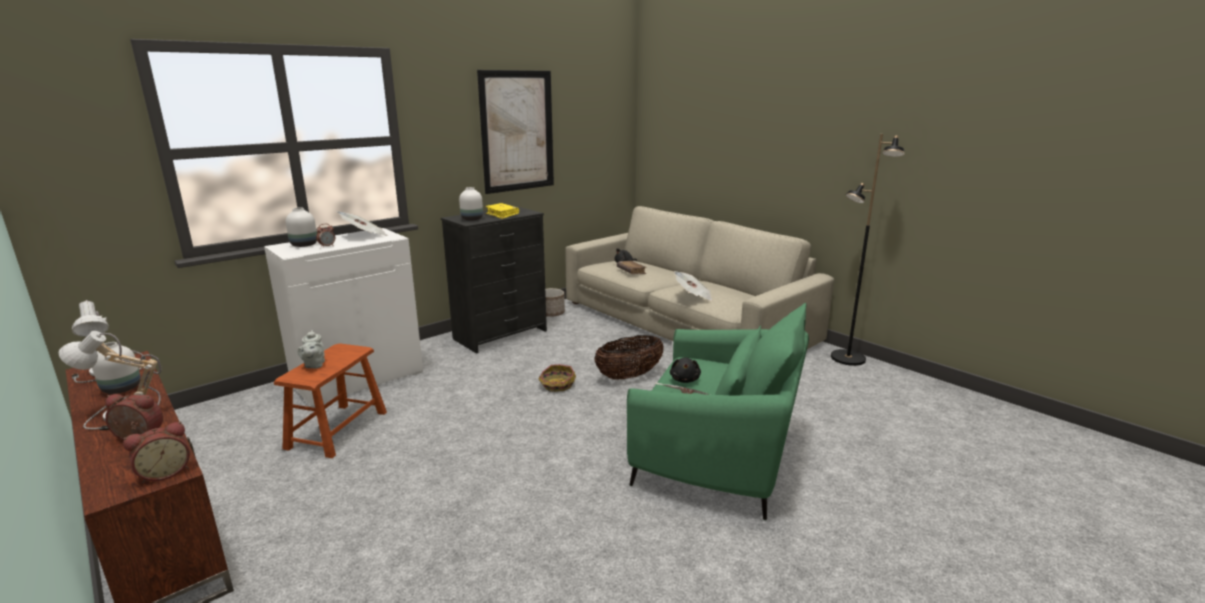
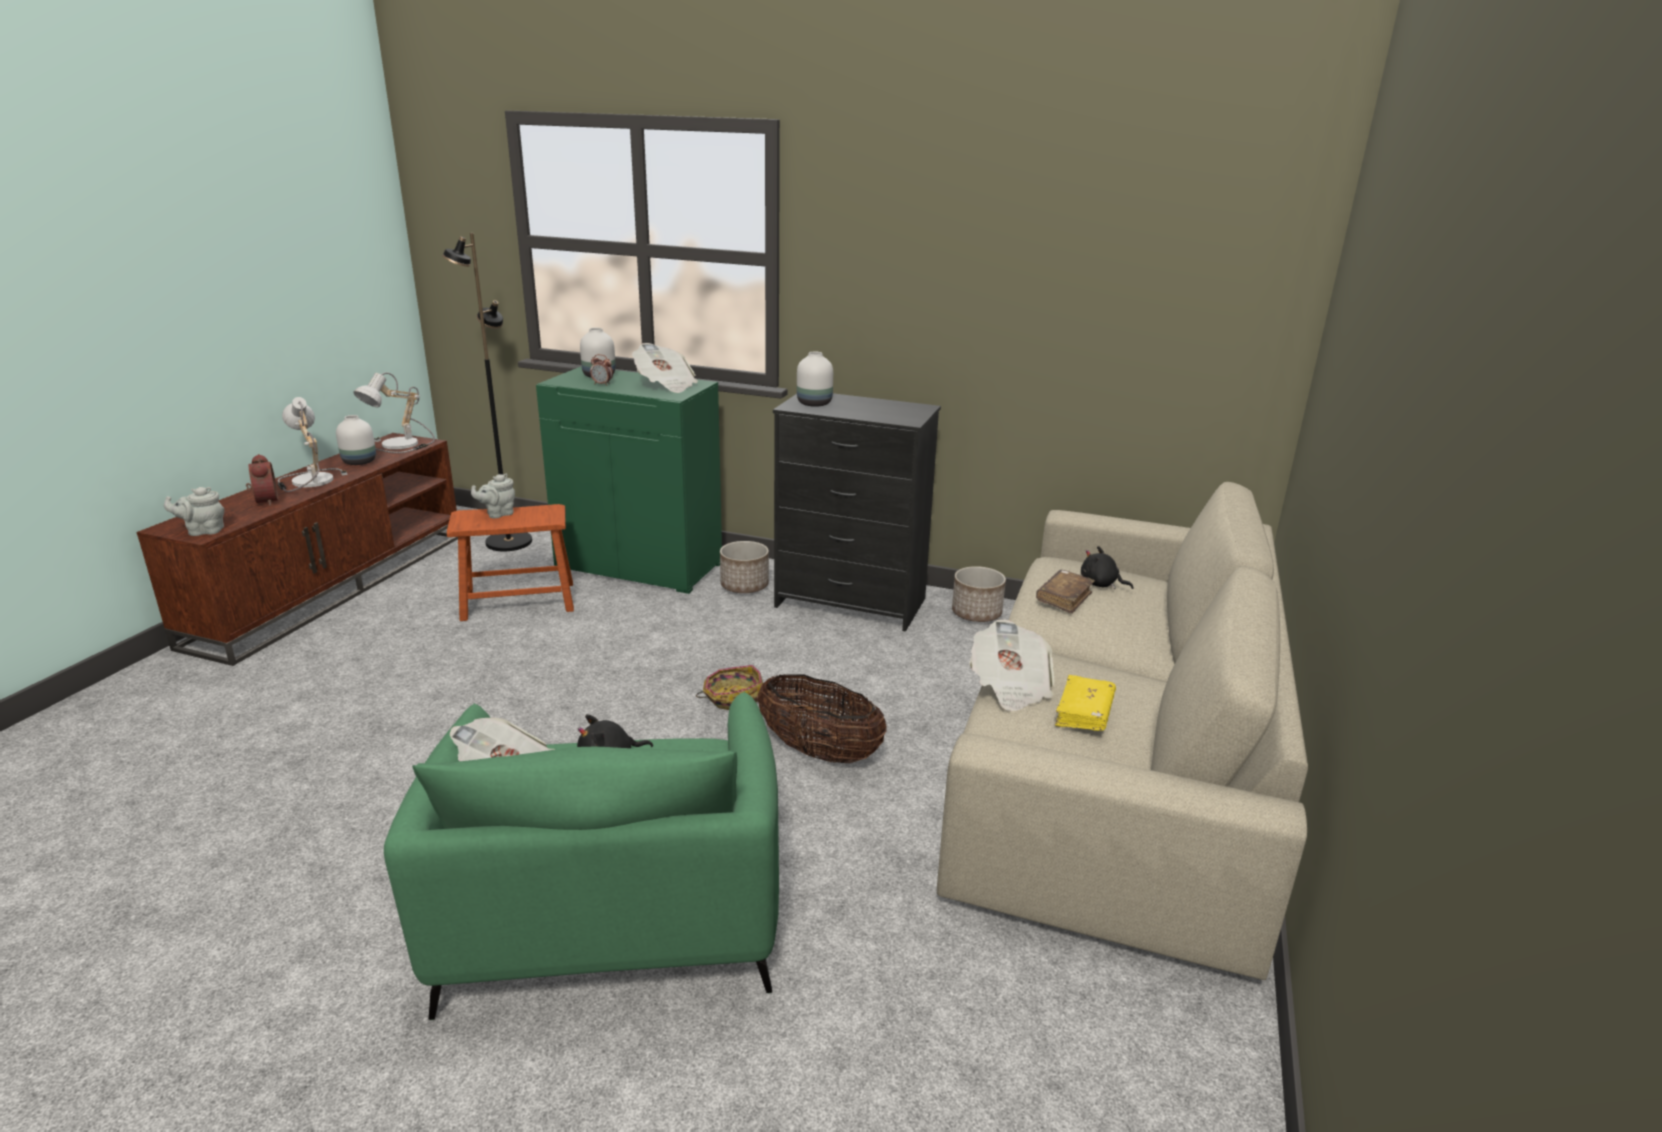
camera: 60 degrees right, 5 degrees up
(165, 472) = (203, 531): alarm clock -> grey teapot
(359, 378) = (641, 566): white cabinet -> green cabinet
(439, 355) = (745, 586): none -> planter
(502, 215) = (865, 411): yellow book -> yellow book (1084, 713)
(517, 131) = (990, 274): picture -> none
(847, 358) = (1216, 1051): black floor lamp -> black floor lamp (508, 542)

